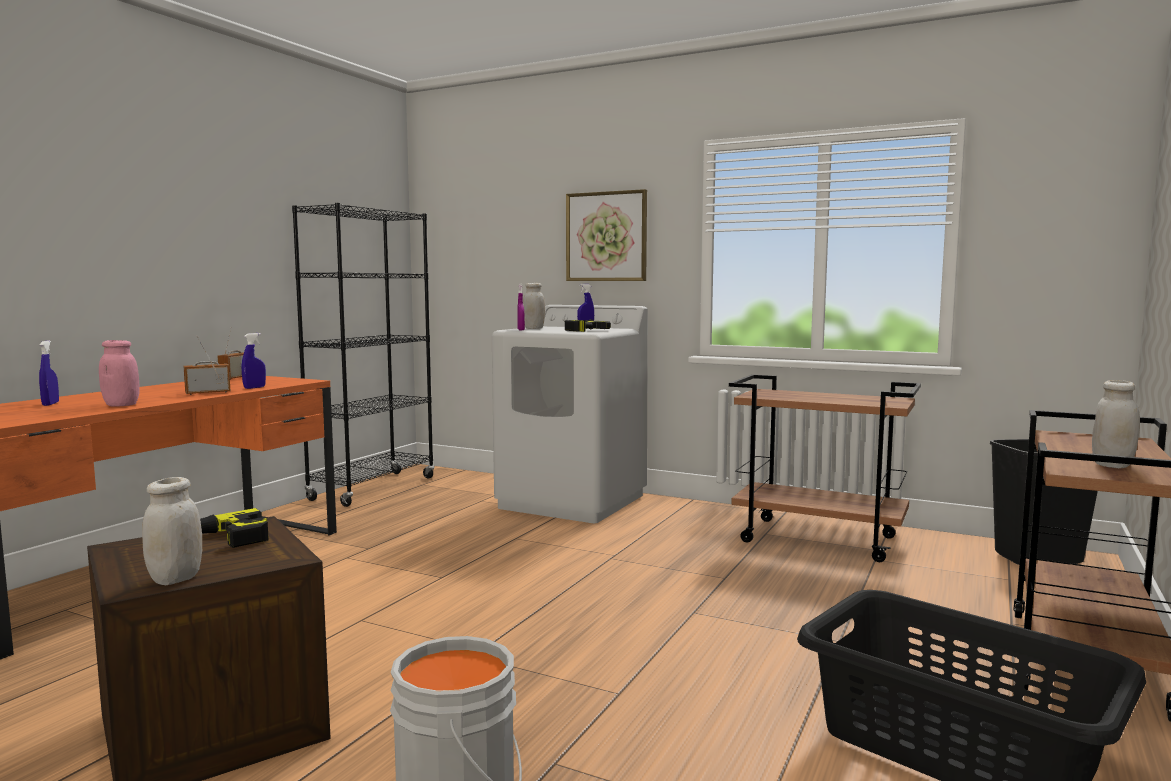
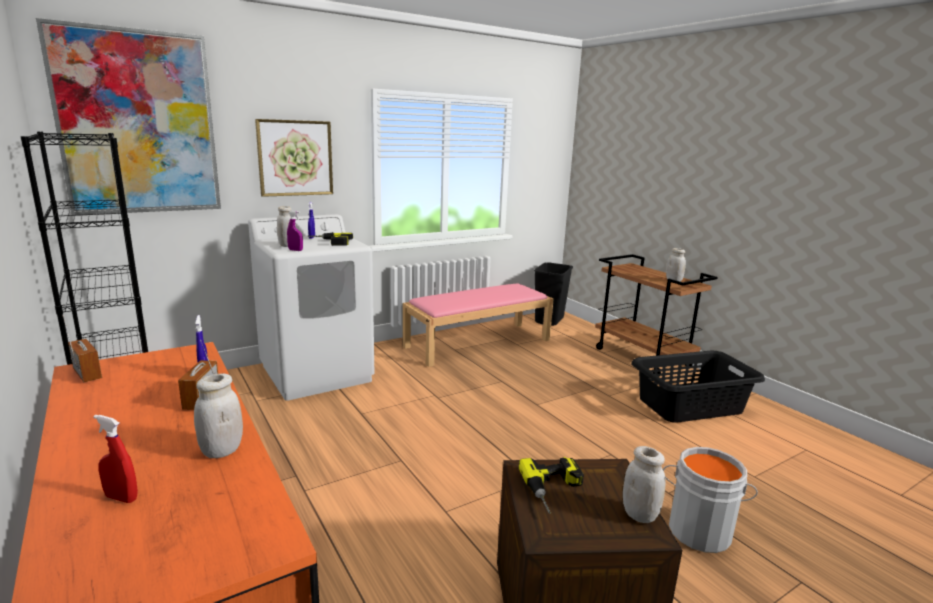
camera: 60 degrees left, 10 degrees up
(50, 404) = (121, 498): blue spray bottle -> red spray bottle
(121, 405) = (221, 450): pink jar -> white jar
(473, 208) = (138, 123): none -> picture
(820, 539) = (478, 343): brown cart -> pink bench

